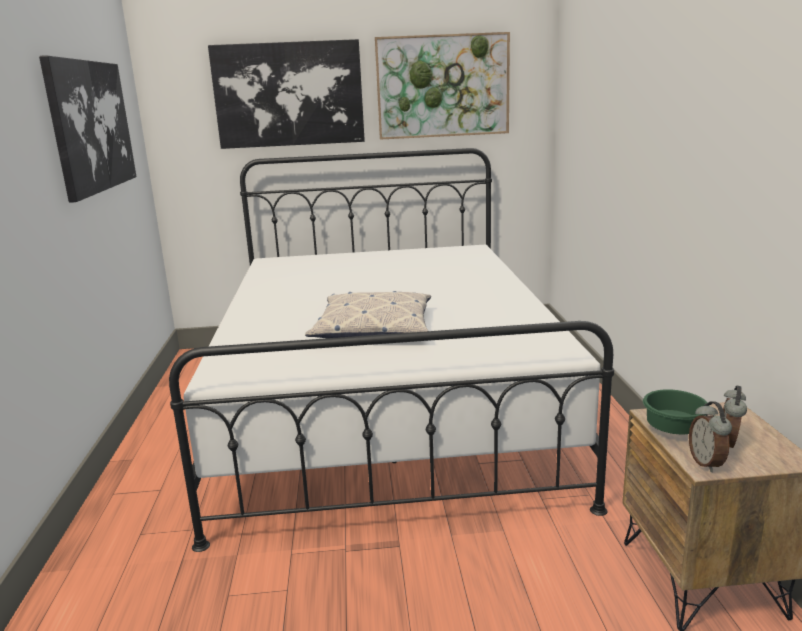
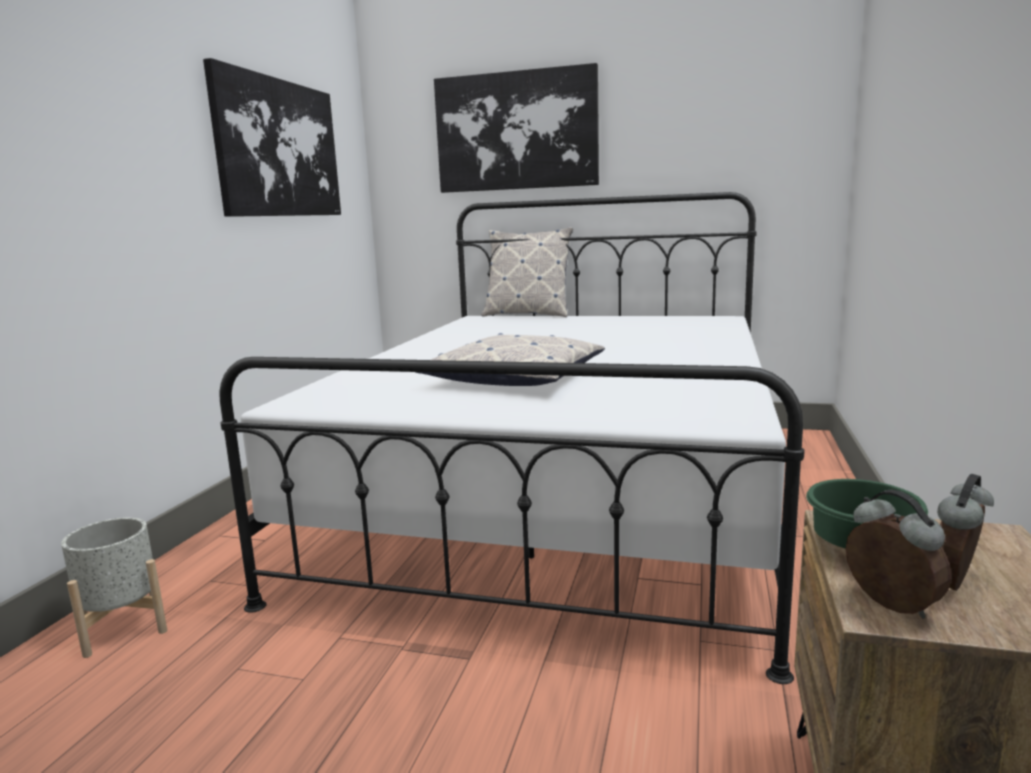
camera: 20 degrees right, 5 degrees down
(95, 589) = (123, 628): none -> grey planter
(311, 254) = (528, 315): none -> pillow
(443, 86) = (699, 116): picture -> none
(707, 463) = (889, 606): alarm clock -> alarm clock turned 135 degrees clockwise

